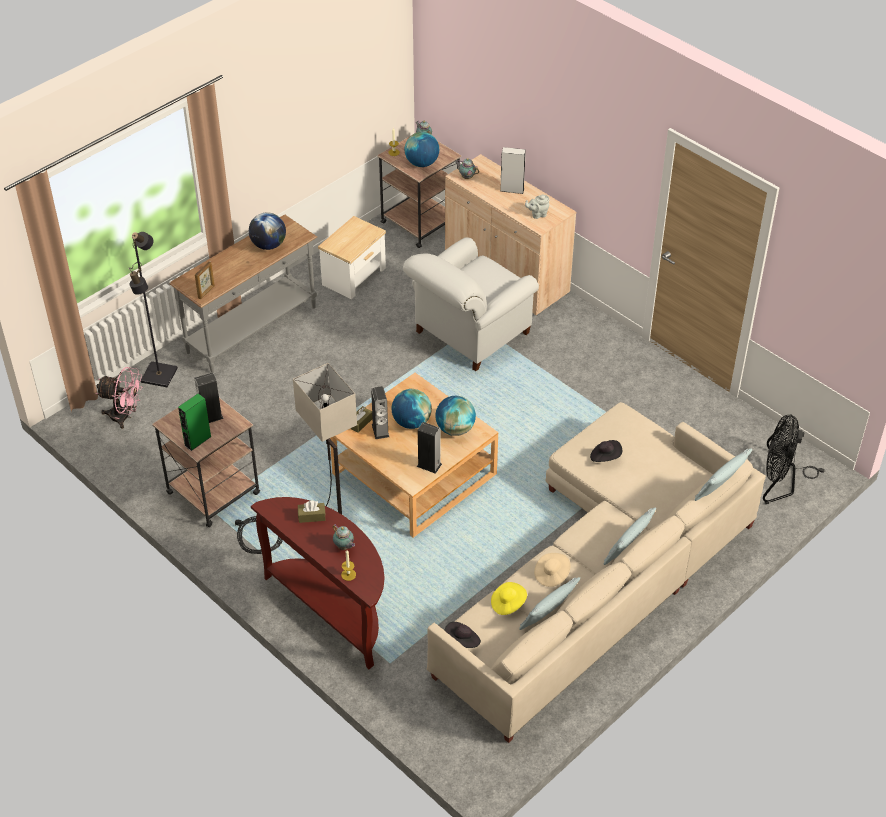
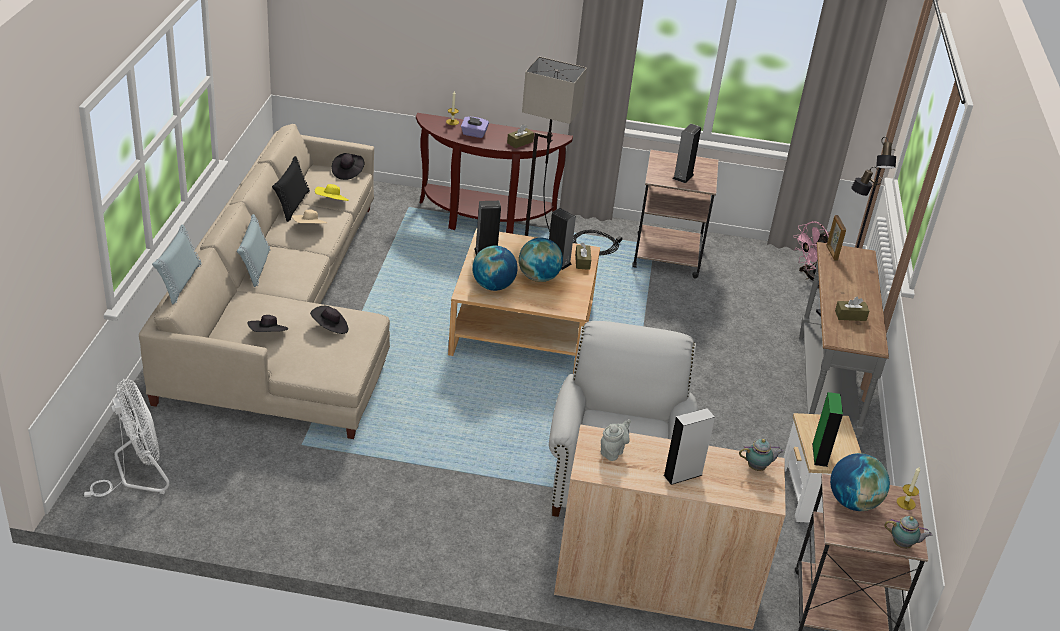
camera: 140 degrees right, 10 degrees down
(197, 441) = (668, 160): green speaker -> green speaker (819, 454)
(268, 245) = (850, 316): globe -> brown tissue box
(344, 547) = (474, 134): teapot -> purple tissue box
(548, 616) = (292, 205): blue pillow -> black pillow
(657, 469) = (268, 335): none -> black hat
(783, 477) = (134, 469): black fan -> white fan

